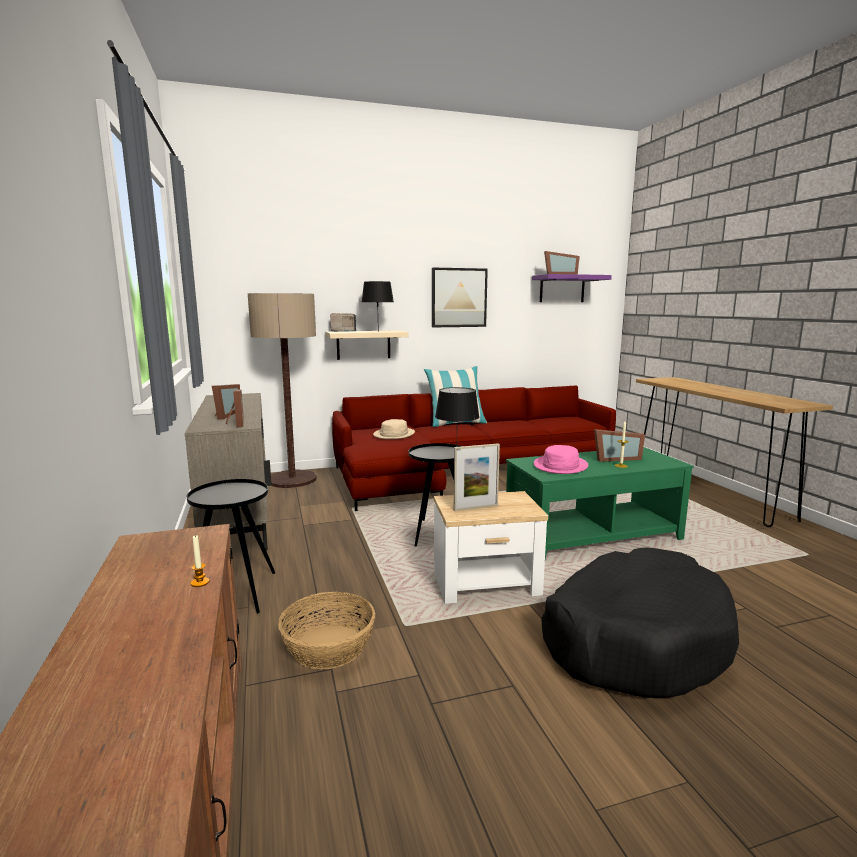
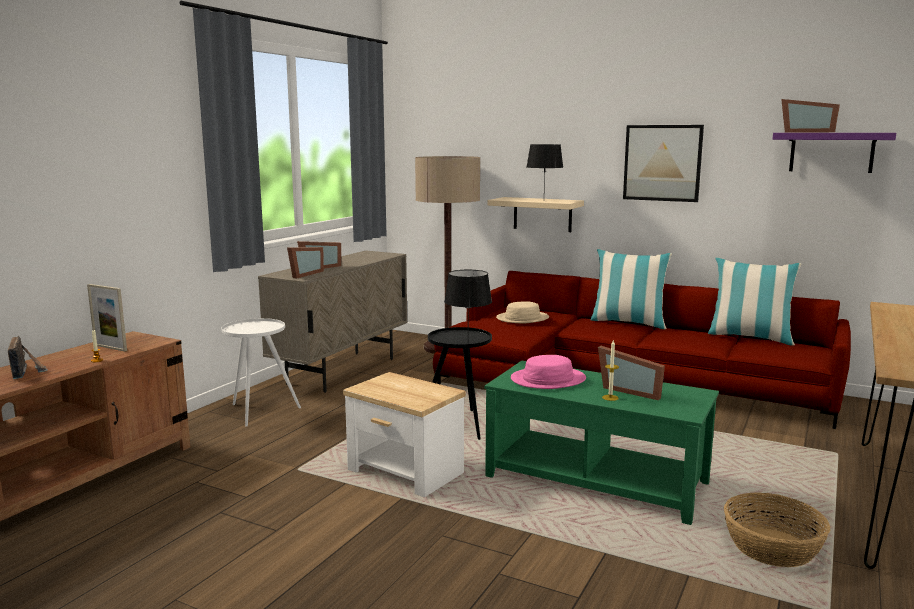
camera: 45 degrees right, 0 degrees up
(237, 593) = (259, 411): black side table -> white side table
(329, 646) = (240, 459): basket -> basket (772, 547)
(344, 331) = (516, 198): radio -> radio (28, 371)
(475, 508) = (388, 388): picture frame -> picture frame (110, 348)
(536, 418) = (750, 337): none -> pillow
(634, 639) = (415, 556): black dog bed -> none

